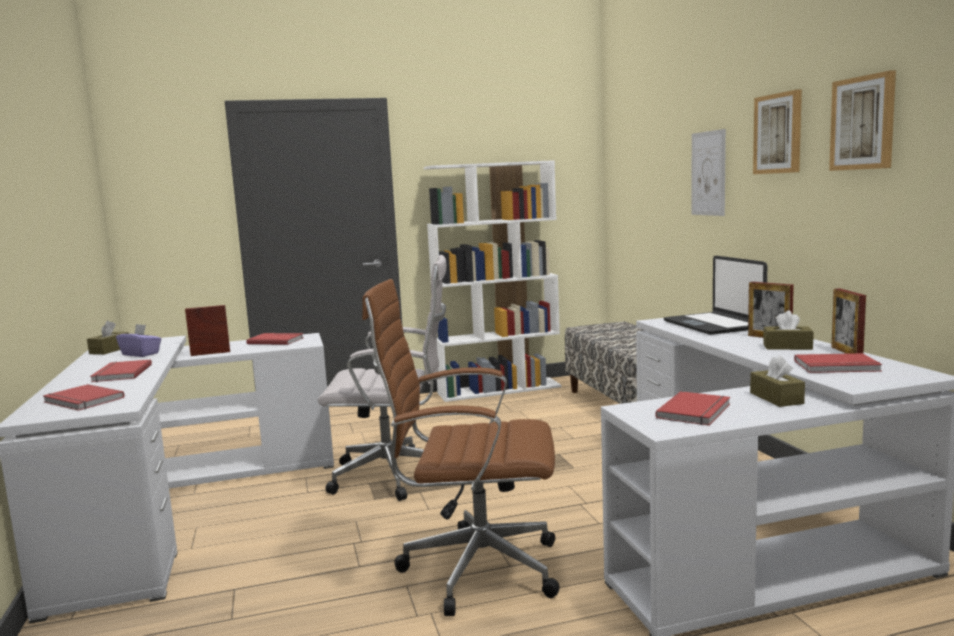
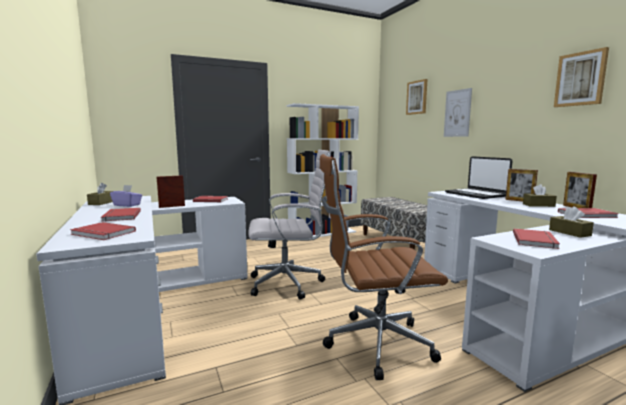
camera: 10 degrees left, 0 degrees up
(778, 133) = (513, 88): picture -> picture (417, 97)

